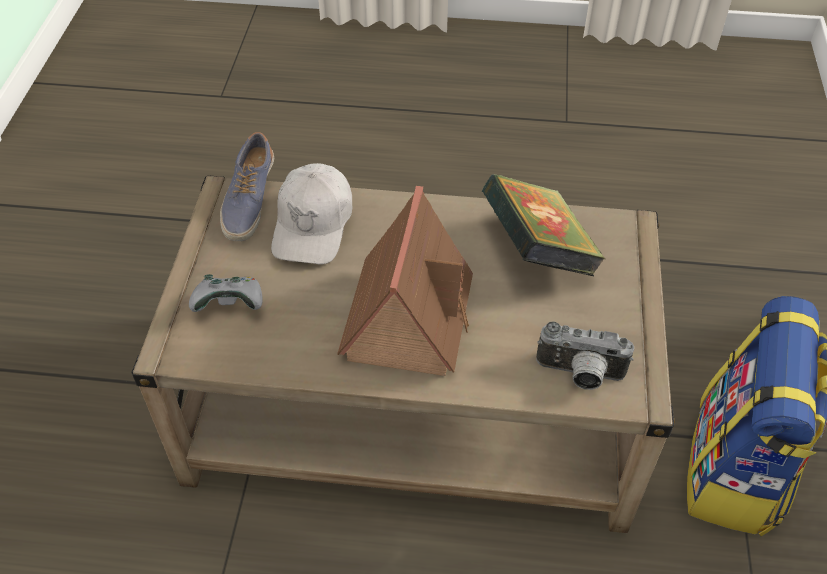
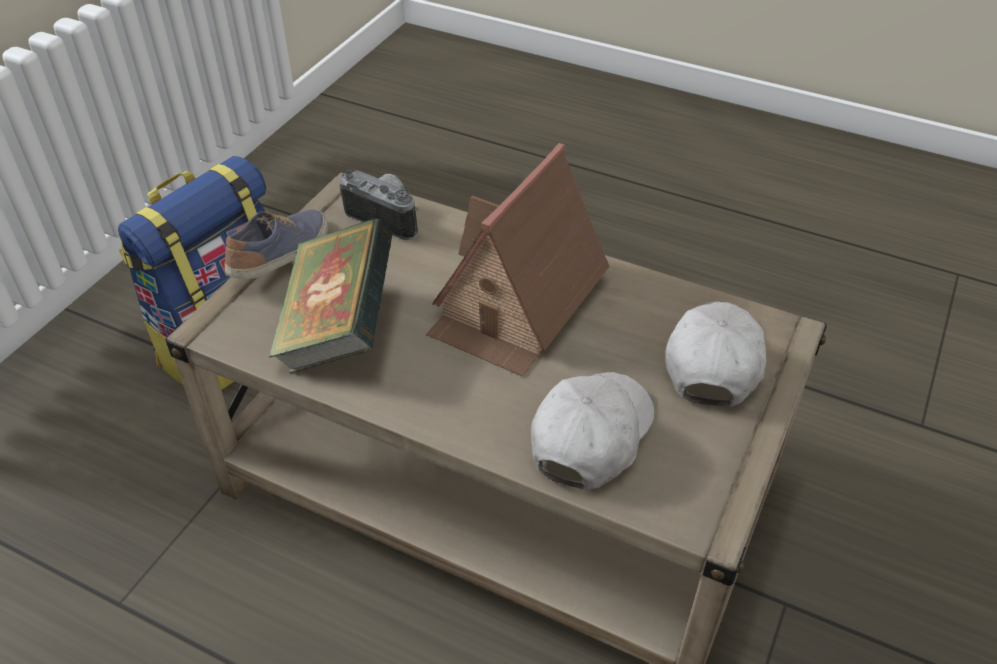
camera: 160 degrees left, 5 degrees down
(230, 305) = (713, 360): grey game controller -> white cap
(248, 201) = (674, 497): shoe -> shoe (282, 257)

